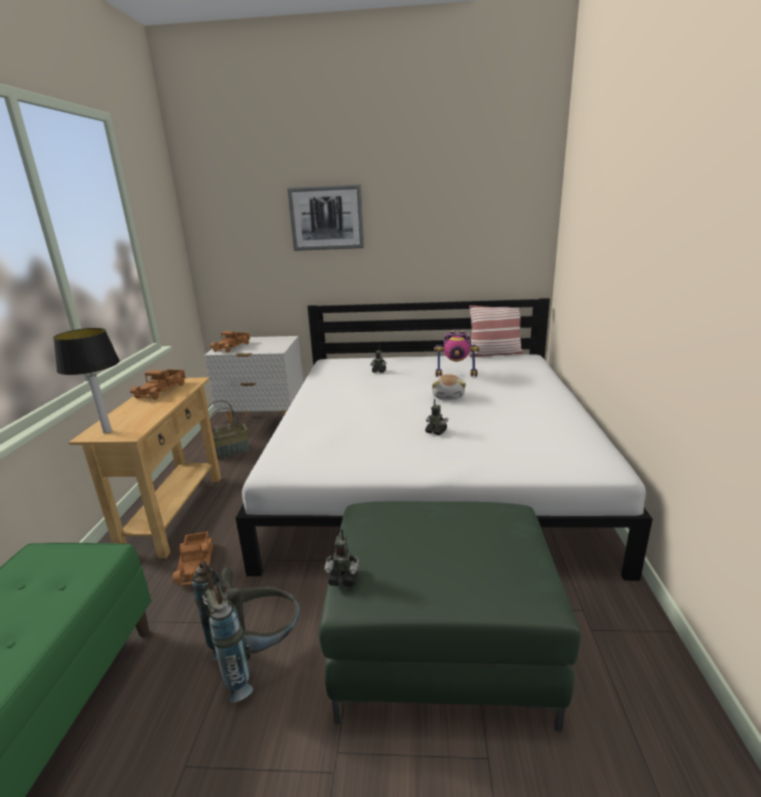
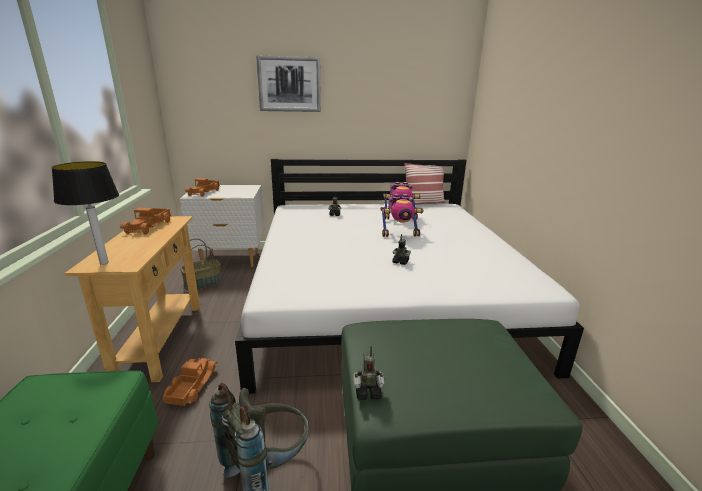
camera: 10 degrees left, 0 degrees up
(196, 564) = (191, 386): toy truck -> toy truck turned 150 degrees counterclockwise
(448, 396) = (400, 234): plush toy -> toy robot

